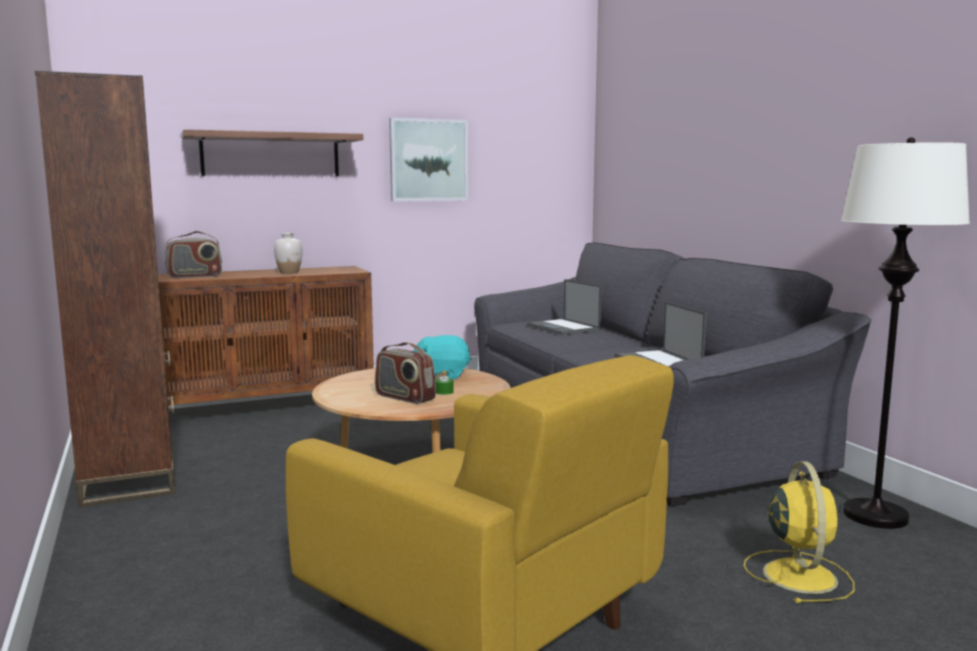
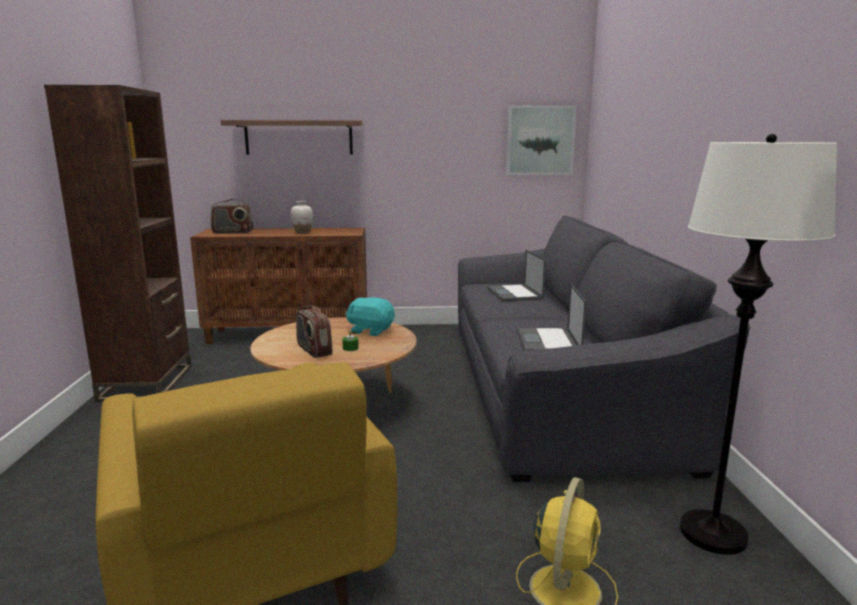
camera: 20 degrees right, 5 degrees up
(428, 160) = (429, 140): picture -> picture (540, 140)

